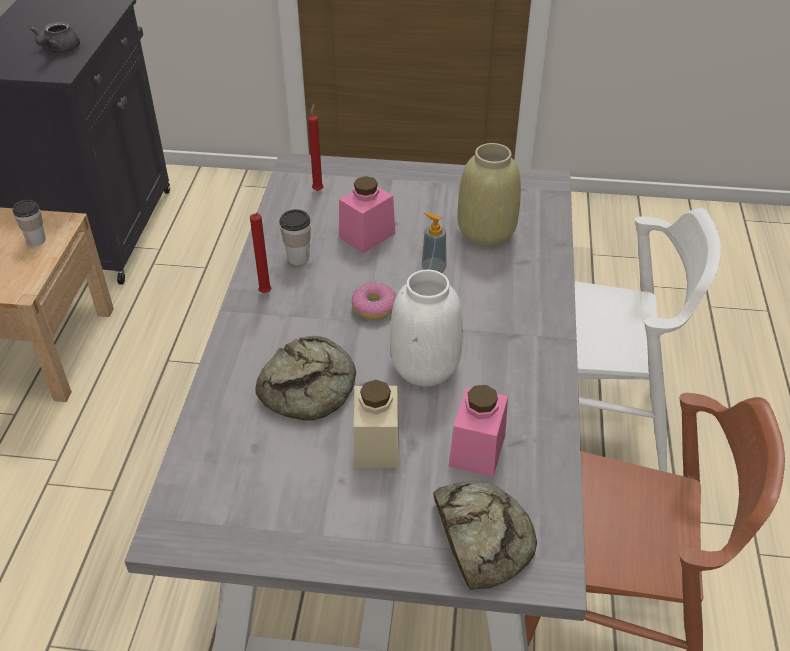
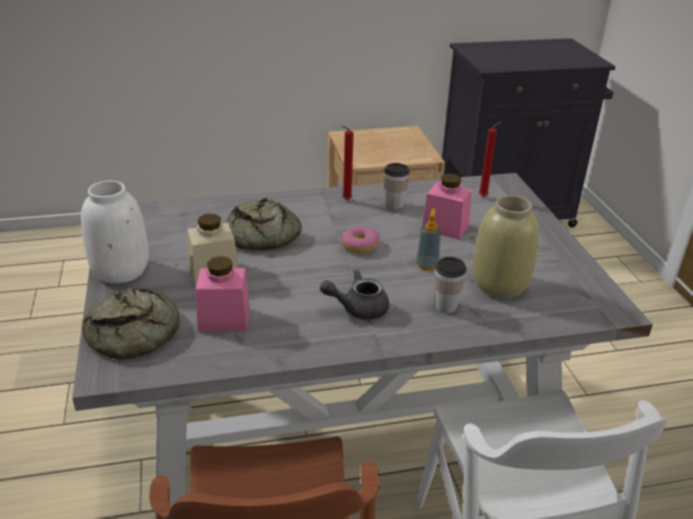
camera: 70 degrees right, 10 degrees down
(36, 240) = (404, 154): cup -> cup (446, 306)
(58, 50) = (514, 61): grey teapot -> grey teapot (358, 308)
(426, 367) = (305, 280): white vase -> white vase (120, 271)

